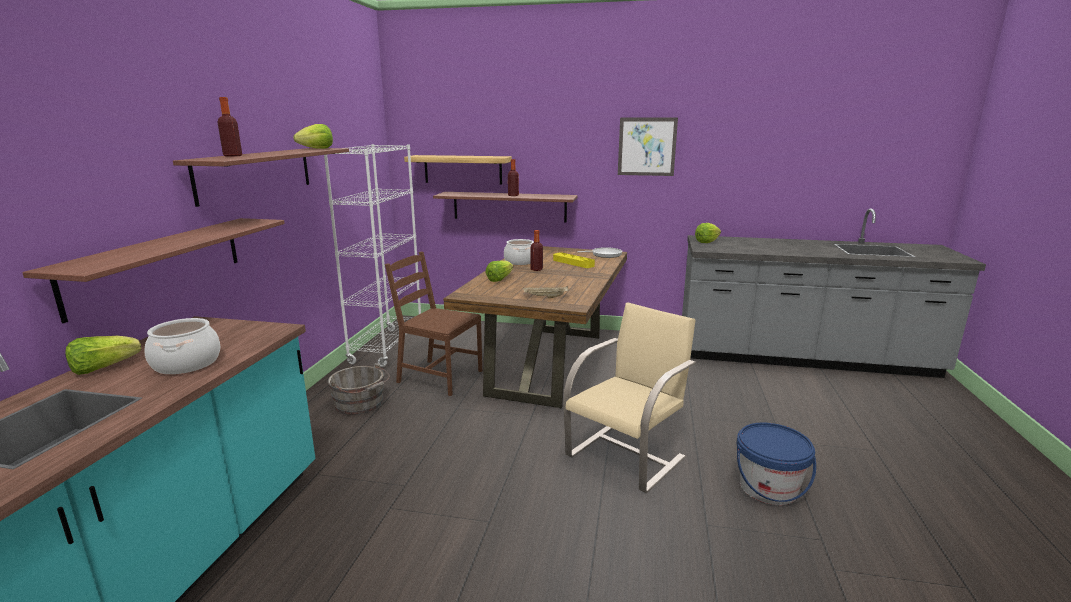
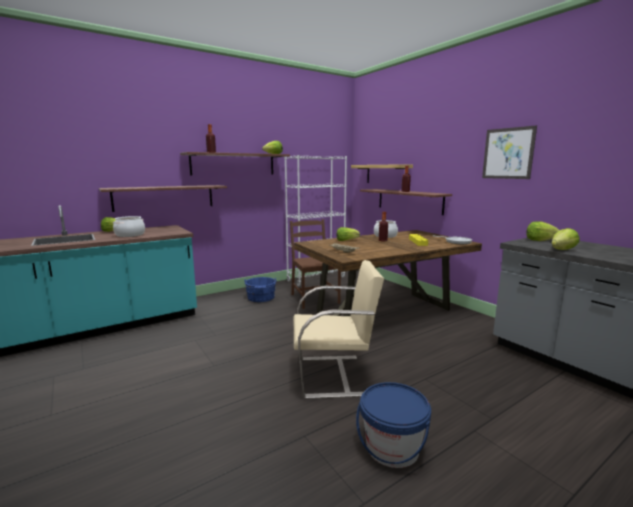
camera: 45 degrees right, 5 degrees down
(361, 404) = (261, 298): grey bucket -> blue bucket
(747, 250) = (562, 250): none -> lettuce

